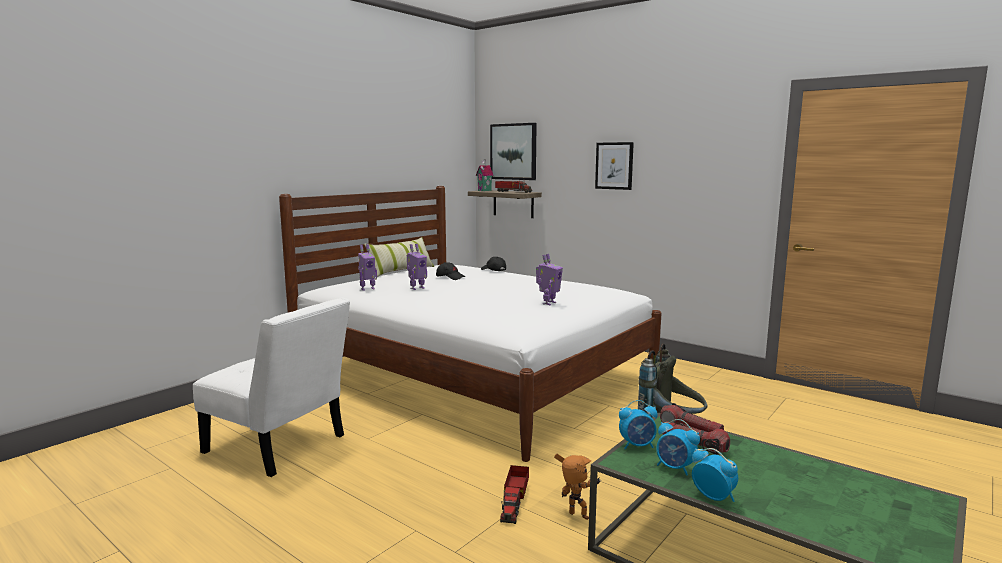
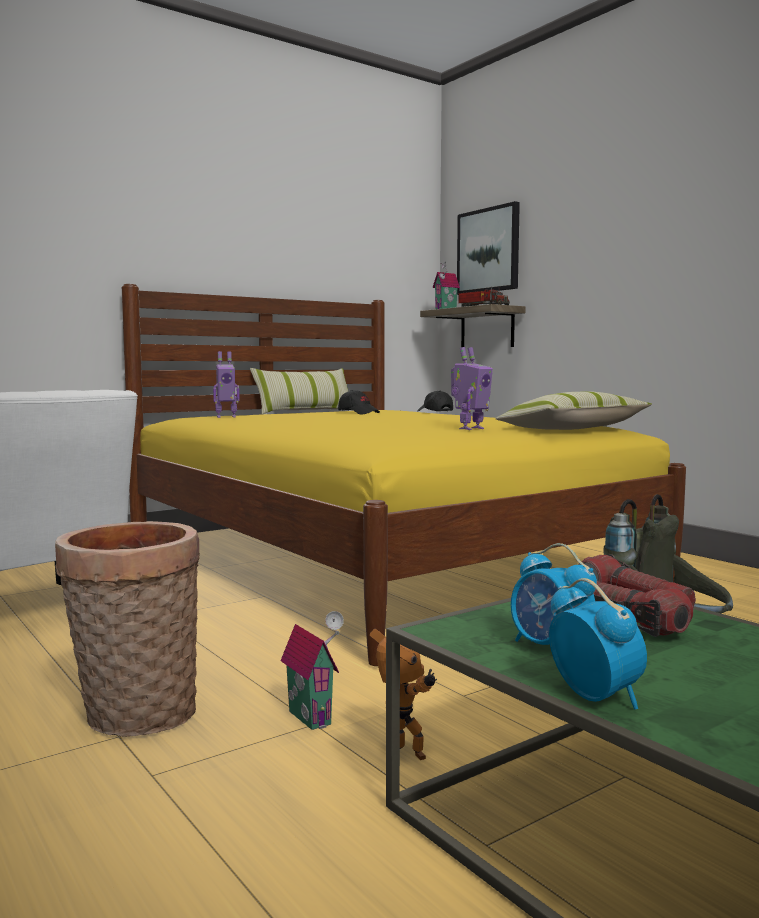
camera: 15 degrees right, 5 degrees down
(415, 516) = (135, 717): none -> basket
(417, 288) = (293, 417): toy robot -> none
(473, 376) = (377, 561): white bed -> yellow bed
(514, 501) = (313, 717): toy truck -> toy house
(603, 297) = (574, 429): none -> pillow
(614, 165) = (630, 249): picture -> none
(637, 446) = (503, 613): alarm clock -> none

